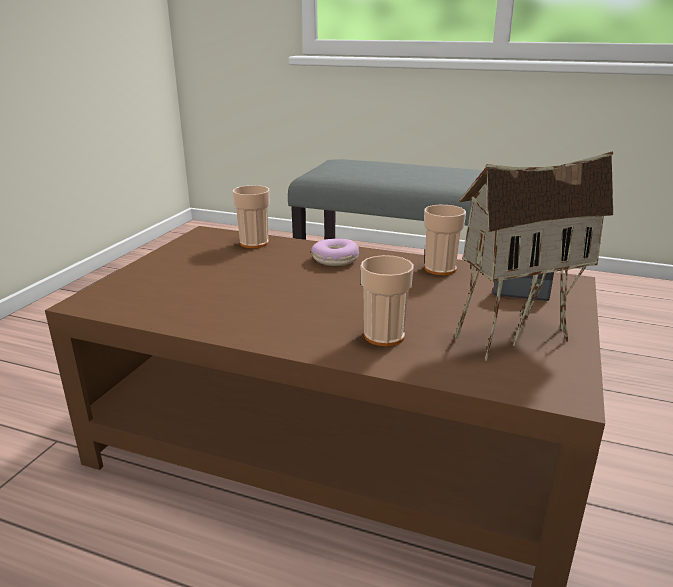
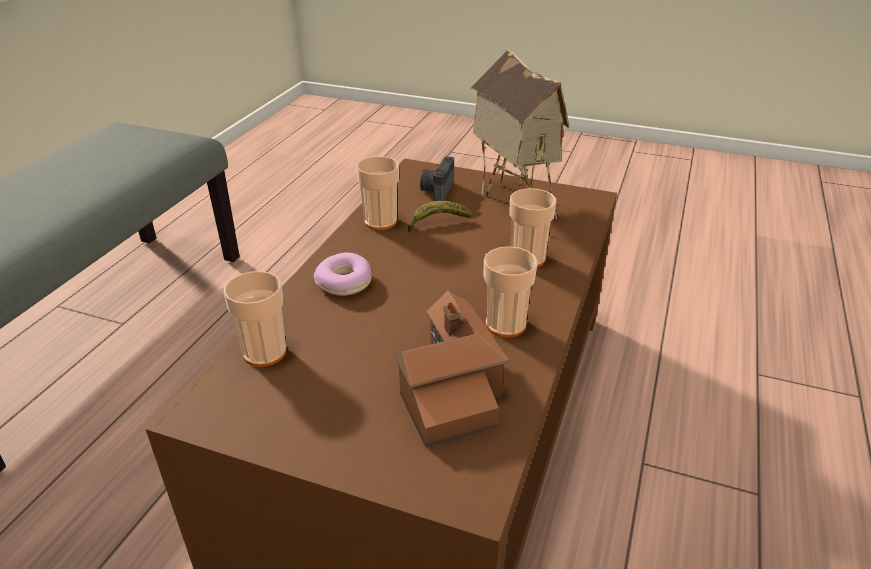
camera: 90 degrees left, 10 degrees up
(191, 296) = (449, 389): none -> toy house
(266, 320) = (505, 325): none -> cup
(447, 292) = (436, 223): none -> banana

